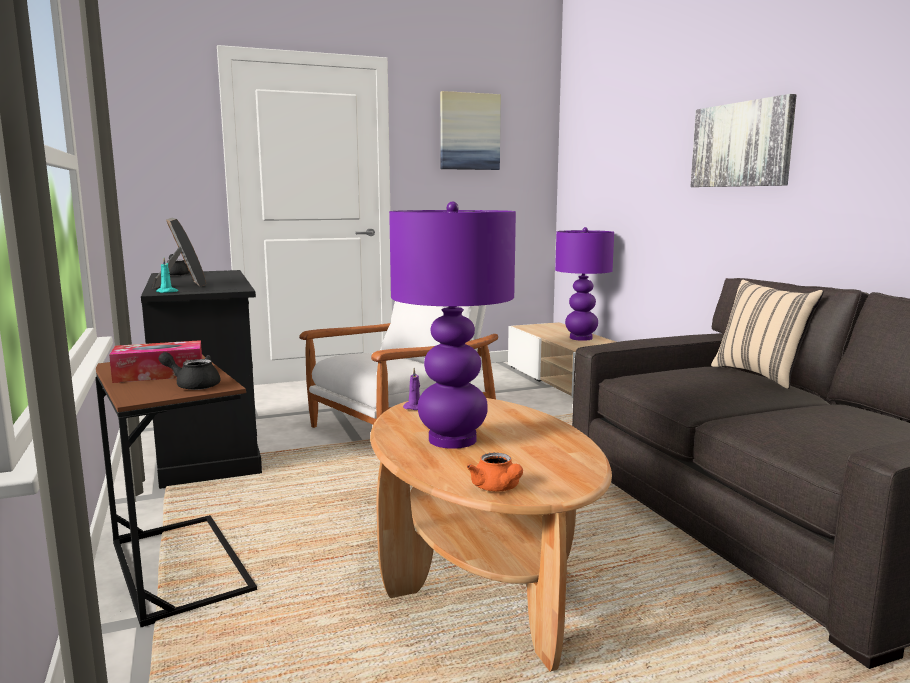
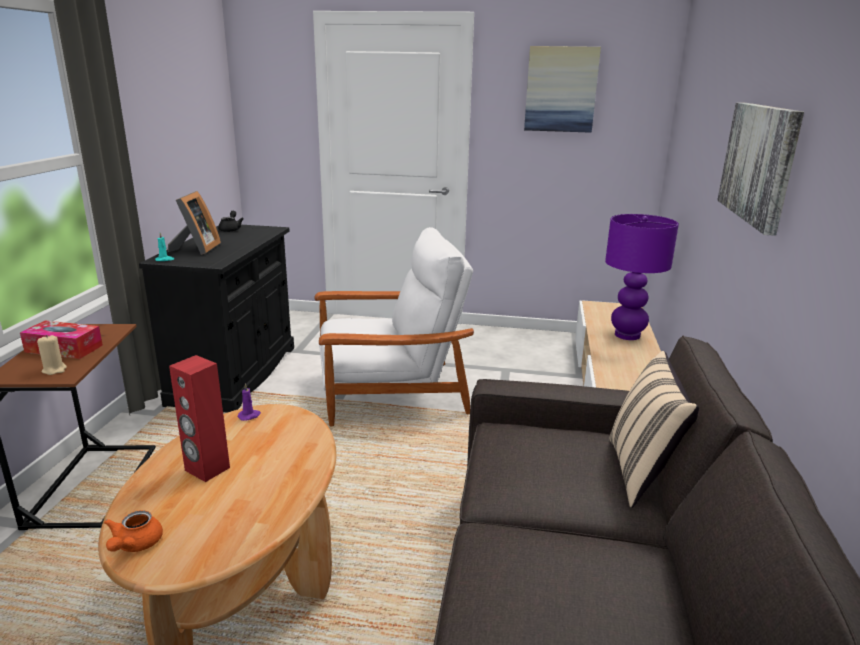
camera: 30 degrees right, 10 degrees up
(193, 385) = (54, 370): black teapot -> beige candle
(453, 439) = (207, 469): purple table lamp -> red speaker

